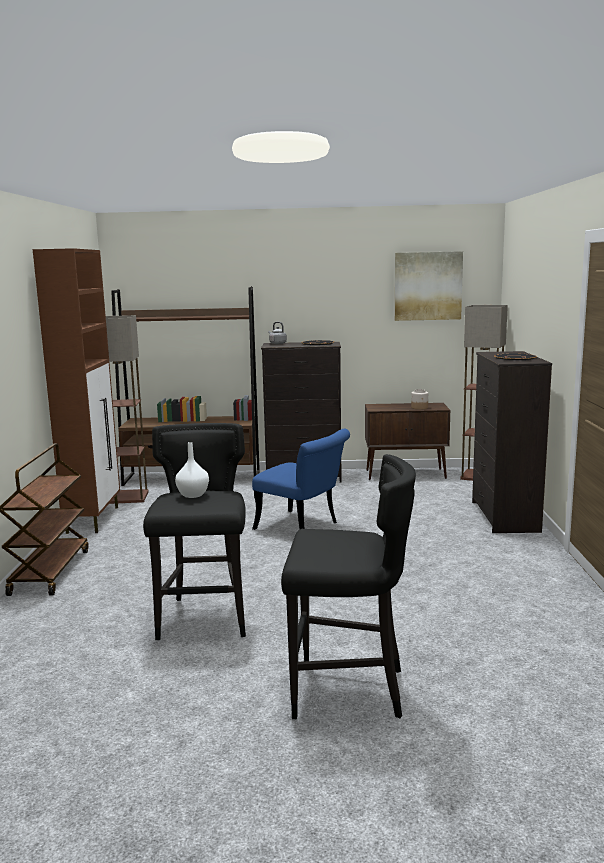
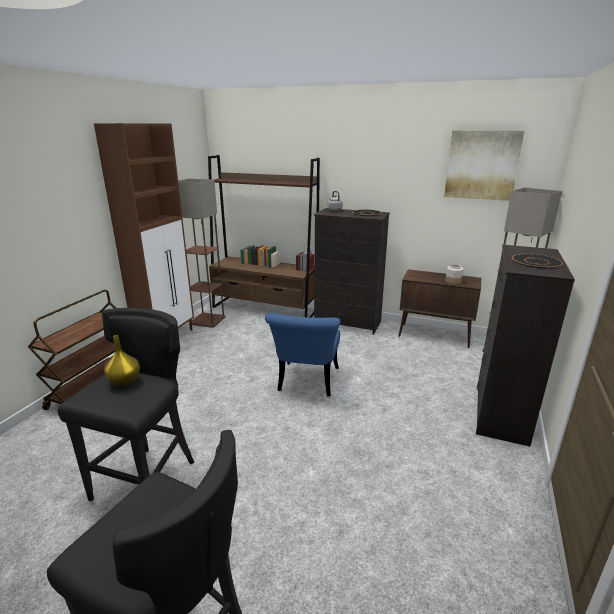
camera: 20 degrees right, 10 degrees up
(193, 495) = (124, 383): white vase -> yellow vase
(303, 527) = (307, 383): blue chair -> blue chair turned 45 degrees clockwise

